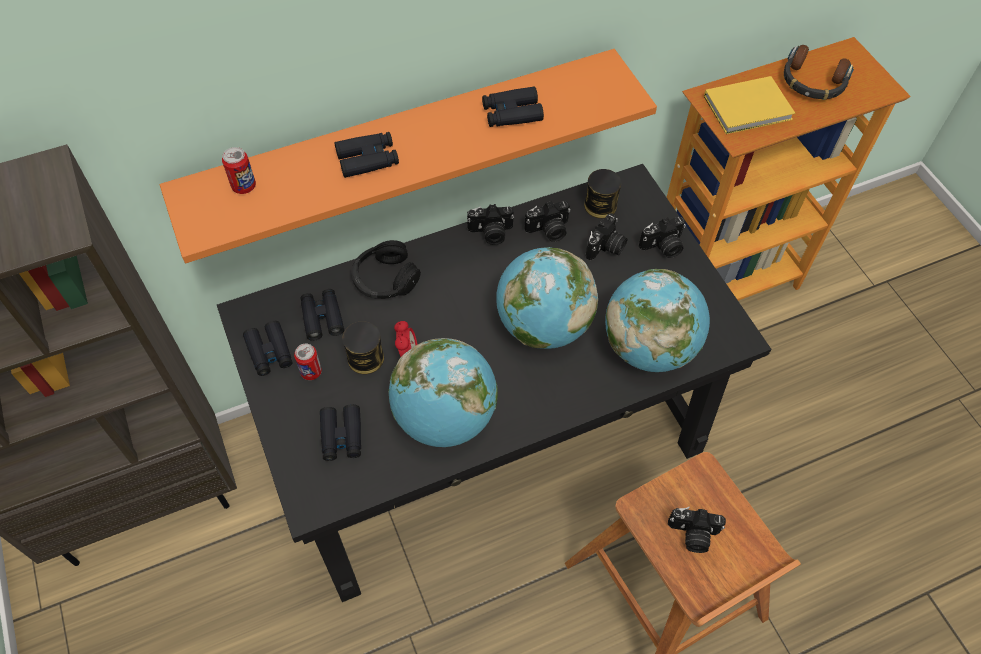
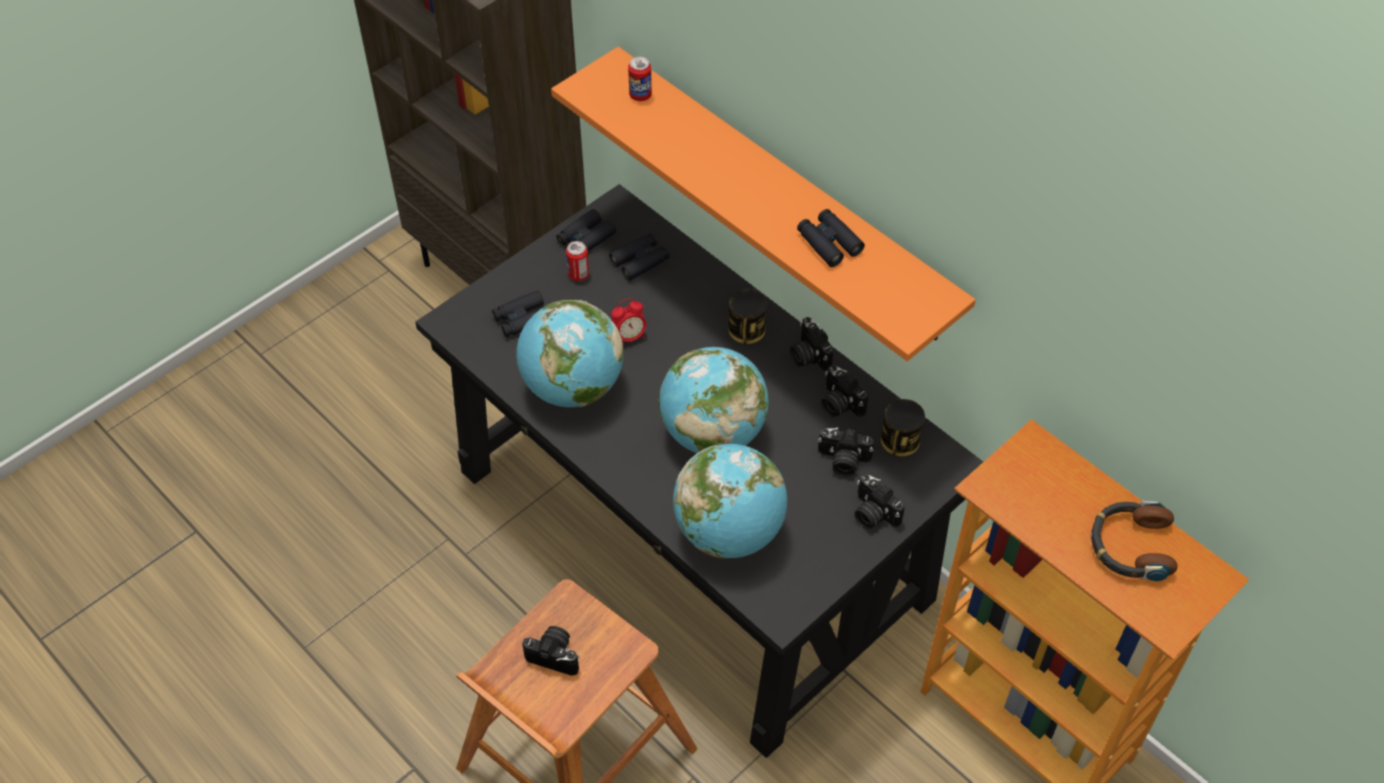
camera: 70 degrees right, 5 degrees down
(365, 358) = (610, 308): can -> can (746, 329)
(368, 159) = (713, 161): black binoculars -> none
(385, 279) = (706, 291): black headphones -> none
(692, 535) = (555, 655): camera -> camera turned 120 degrees clockwise
(750, 108) = (1042, 490): yellow book -> none

